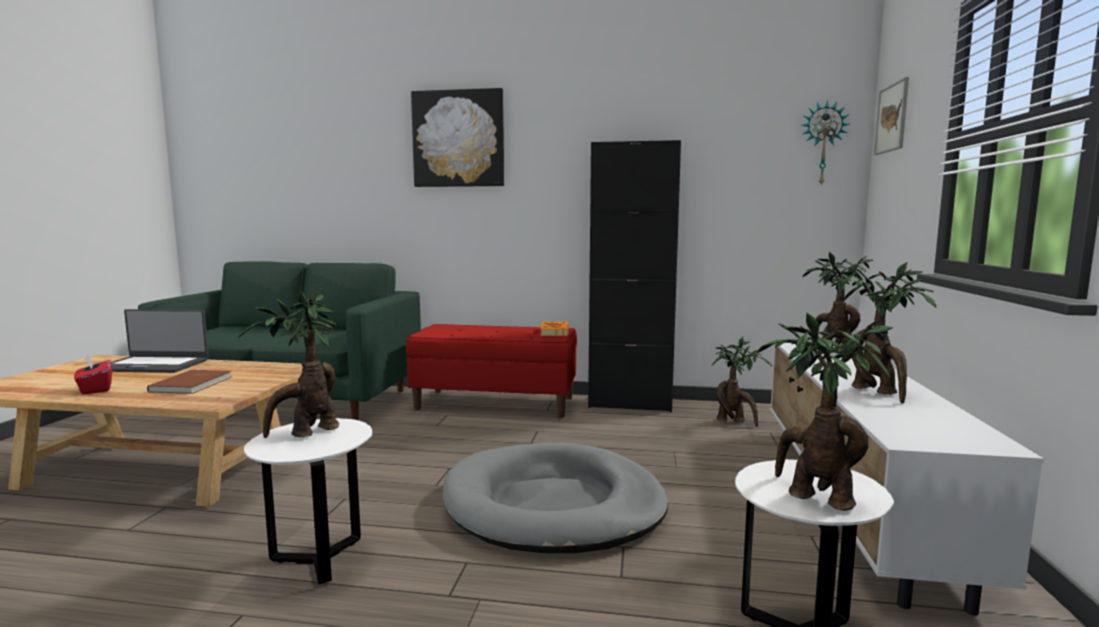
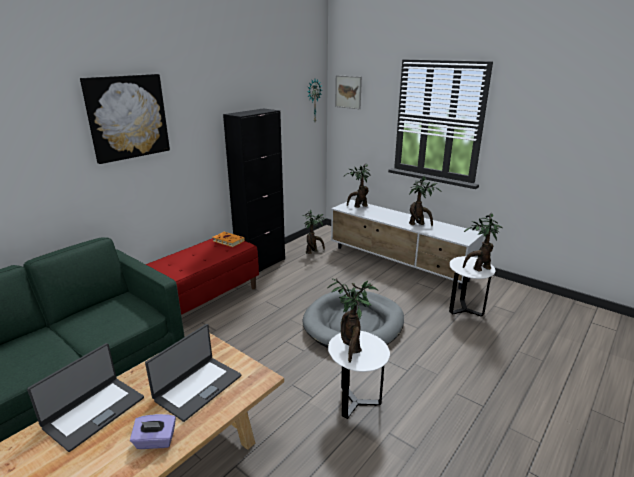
camera: 60 degrees left, 15 degrees up
(95, 389) = (155, 441): red tissue box -> purple tissue box
(194, 384) = (197, 387): brown book -> laptop

